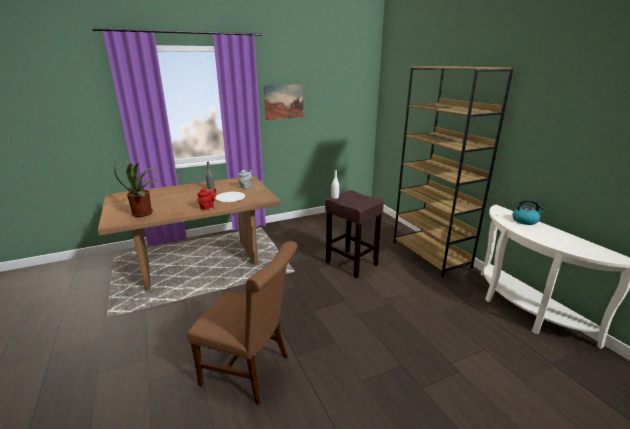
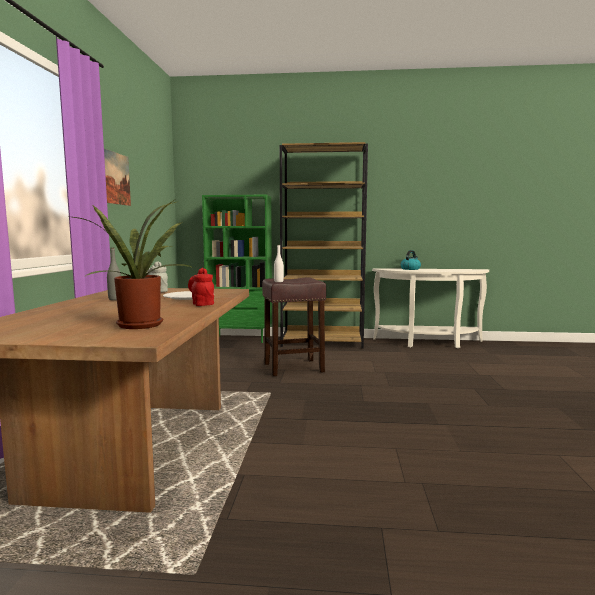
camera: 60 degrees left, 15 degrees down
(251, 370) = (450, 451): brown chair -> none
(388, 224) = (240, 339): none -> green bookcase

